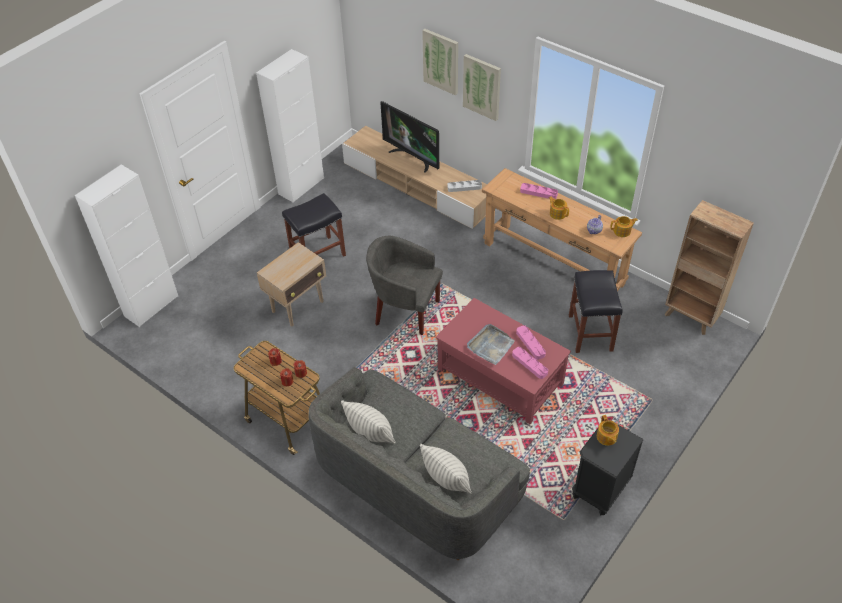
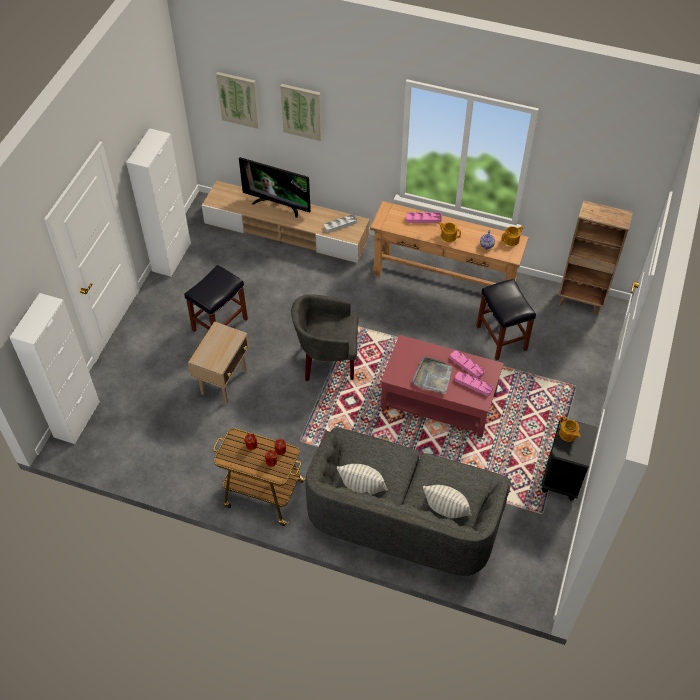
camera: 20 degrees left, 5 degrees up
(482, 87) = (349, 129): picture -> picture (238, 99)

